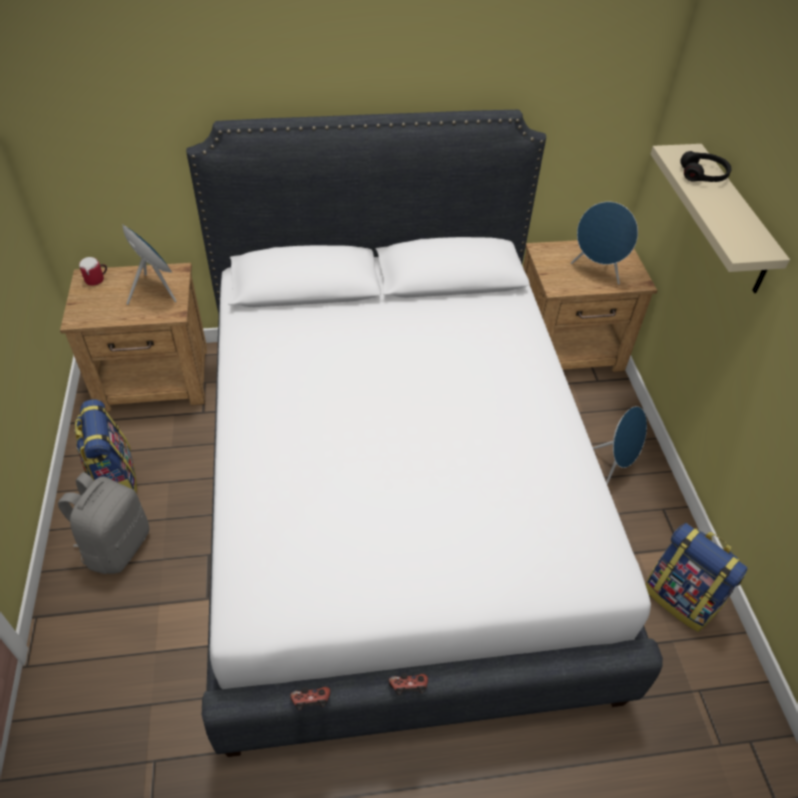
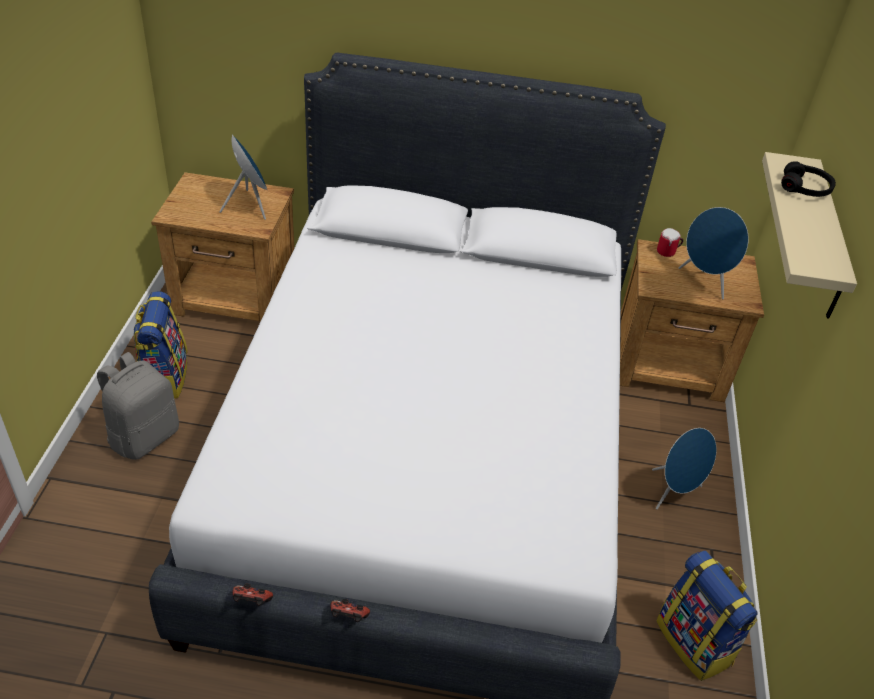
camera: 15 degrees right, 5 degrees down
(97, 280) = (201, 185): mug -> mug (668, 252)

